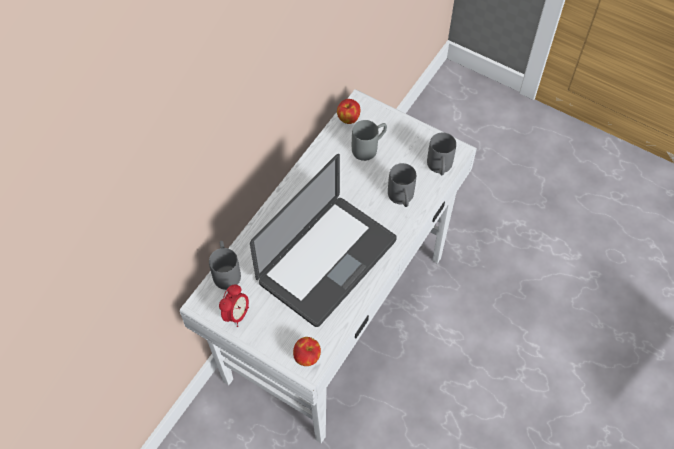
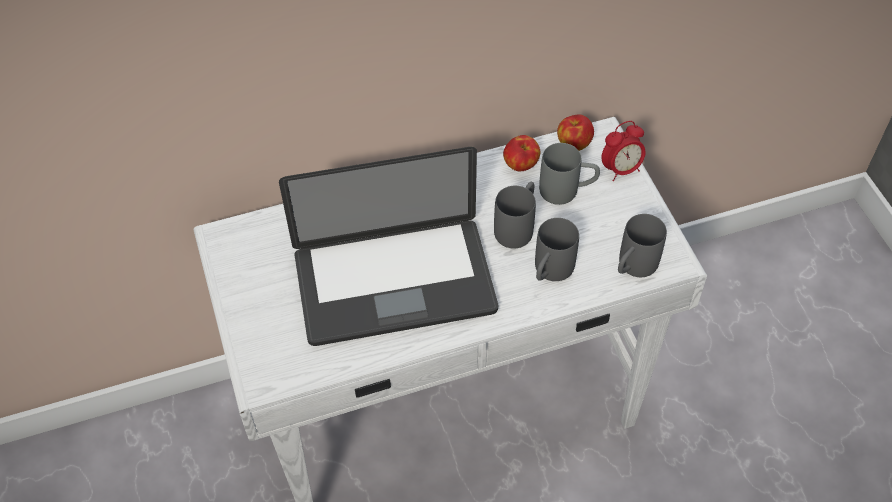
camera: 40 degrees right, 5 degrees down
(226, 271) = (277, 220): grey mug -> grey mug (517, 226)
(236, 314) = (243, 271): alarm clock -> alarm clock (621, 170)
(307, 357) = (269, 370): apple -> apple (521, 165)

